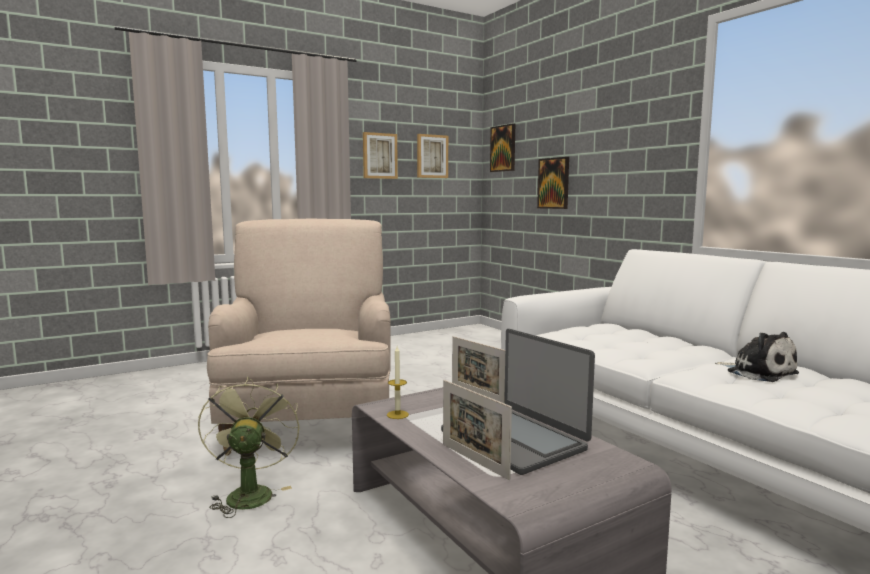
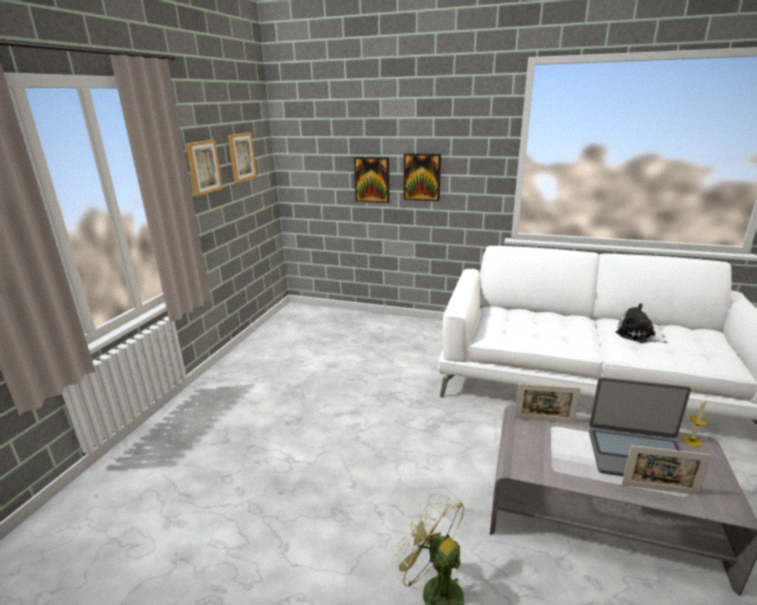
camera: 40 degrees left, 15 degrees up
(310, 421) = (345, 484): beige armchair -> none
(397, 414) = (548, 471): candle -> candle (692, 441)
(503, 148) = (303, 142): picture -> picture (422, 177)
(758, 372) = (637, 335): plush toy -> plush toy turned 150 degrees counterclockwise

